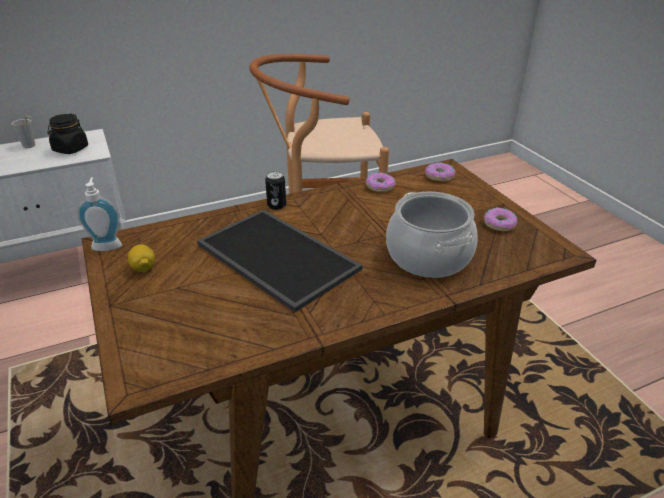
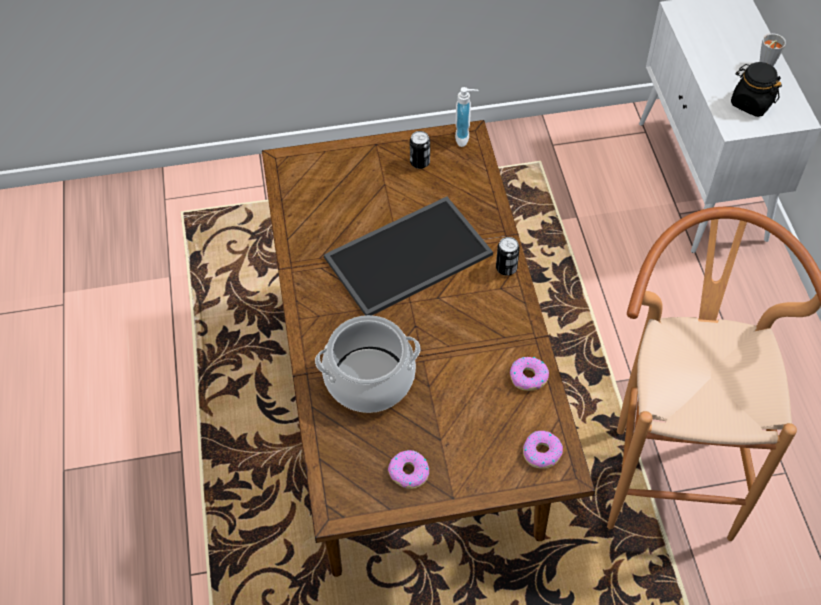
camera: 105 degrees right, 20 degrees up
(143, 268) = (420, 162): lemon -> can

